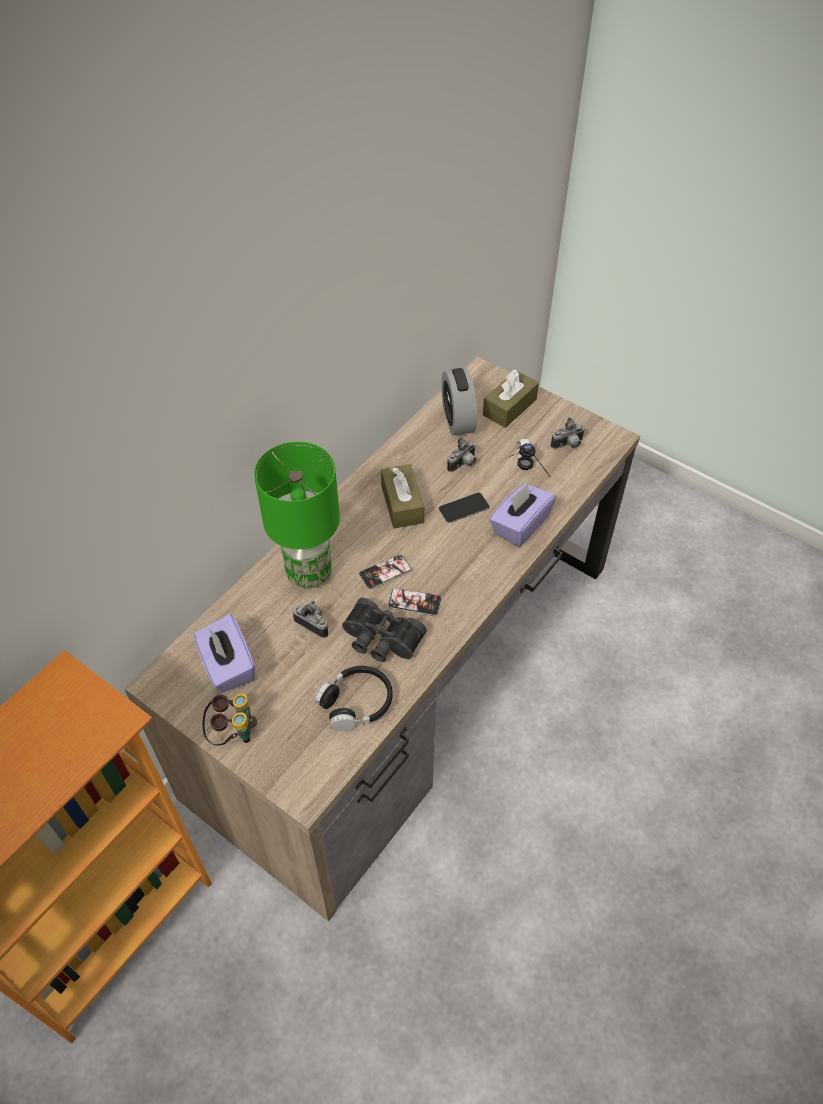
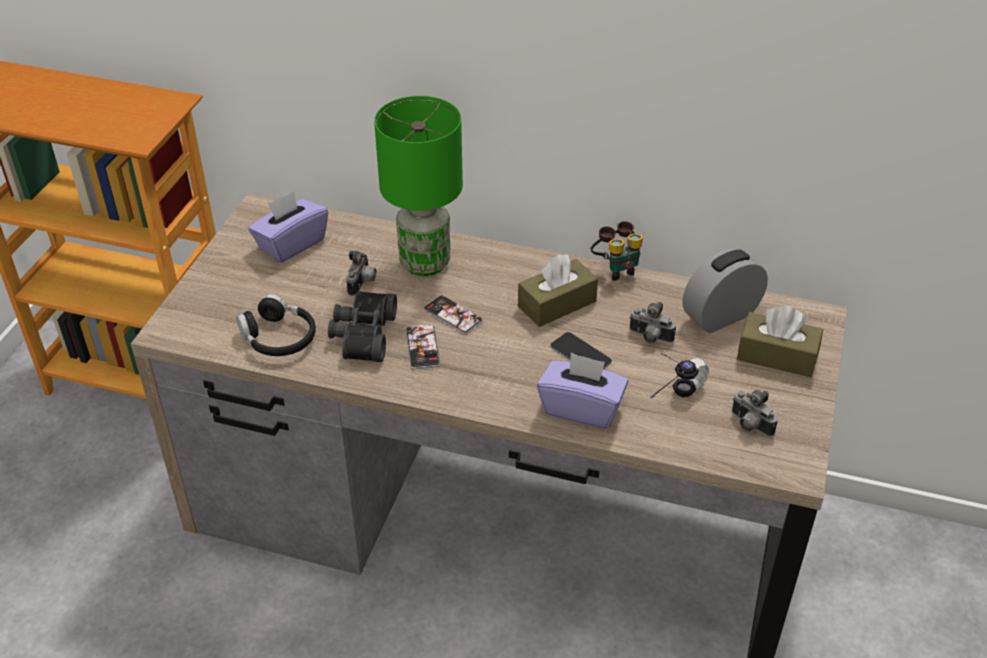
camera: 70 degrees right, 10 degrees down
(233, 732) = (220, 268): binoculars -> binoculars (616, 268)

